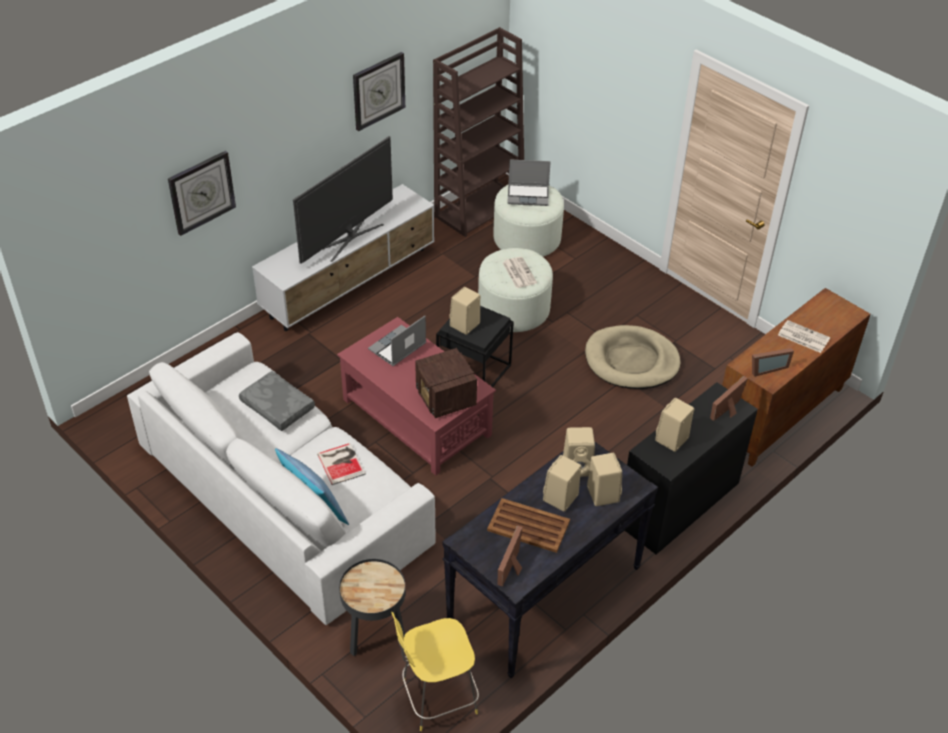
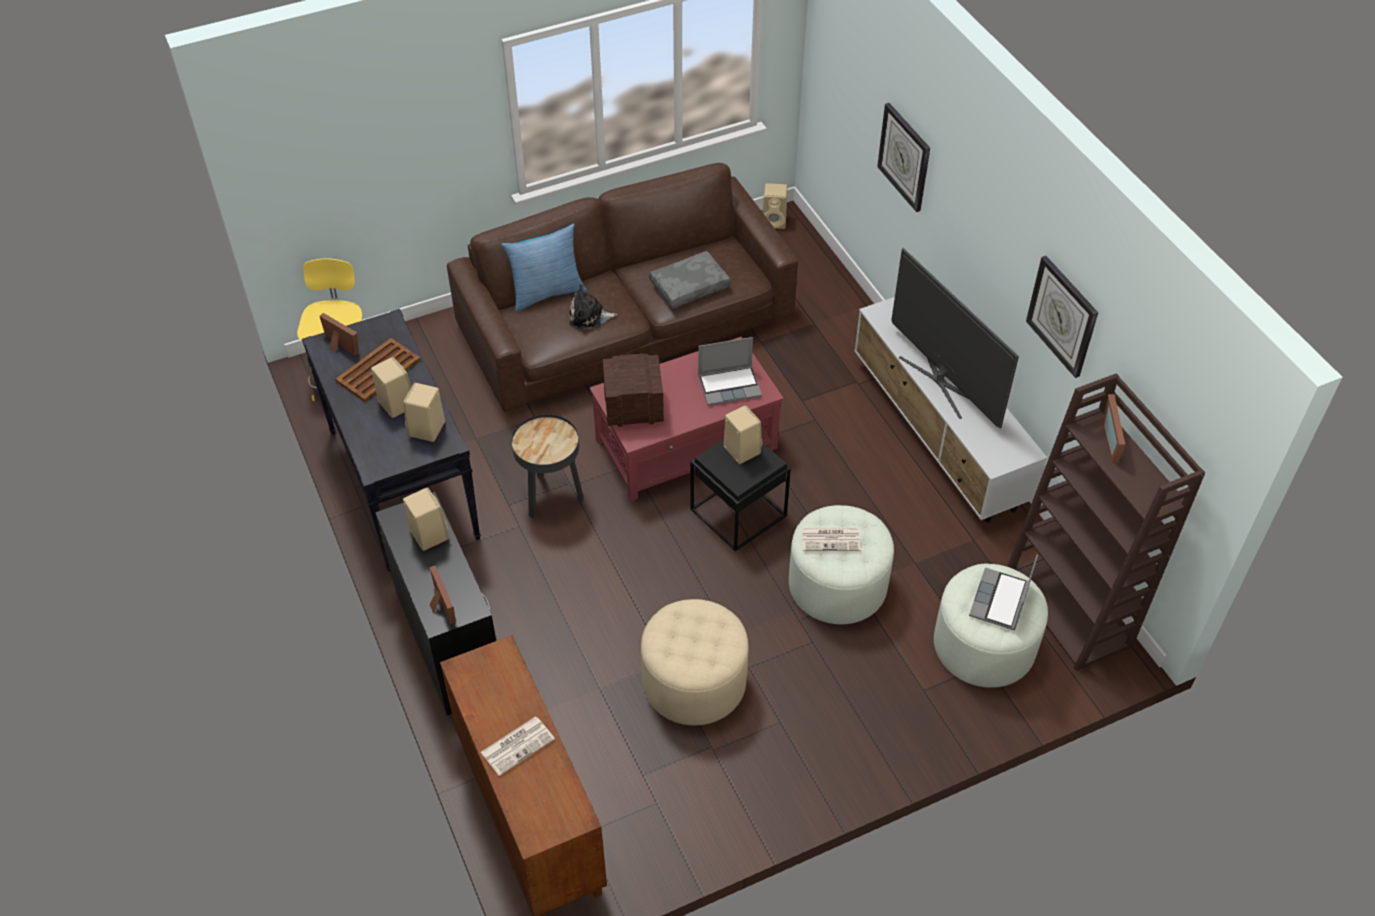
camera: 110 degrees right, 5 degrees up
(284, 494) = (626, 323): white sofa -> brown sofa
(341, 463) = (589, 316): book -> plush toy
(375, 635) = (430, 352): black side table -> black side table (551, 496)
(397, 348) = (730, 386): laptop -> laptop turned 105 degrees clockwise
(602, 493) = (383, 437): beige speaker -> beige speaker (774, 221)
(631, 361) = (694, 682): beige dog bed -> beige ottoman
(766, 368) = (484, 675): picture frame -> picture frame (1114, 441)

